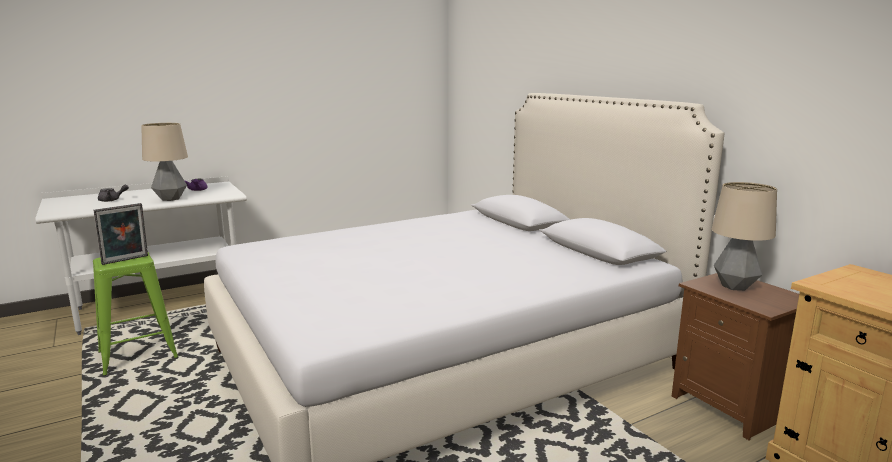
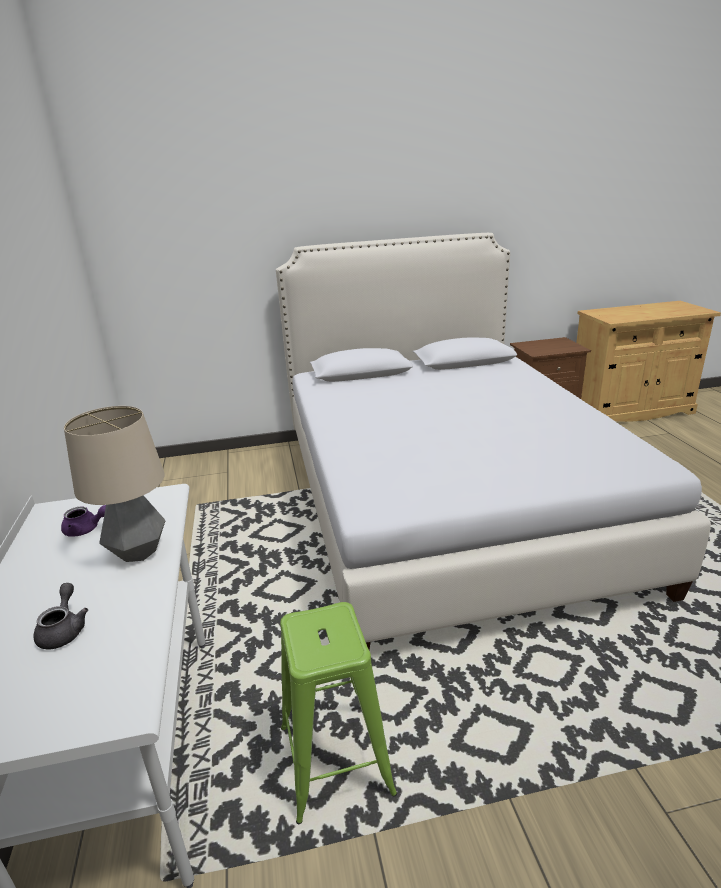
camera: 70 degrees left, 10 degrees up
(126, 260) = (332, 630): picture frame -> none
(734, 286) = (541, 347): table lamp -> none

